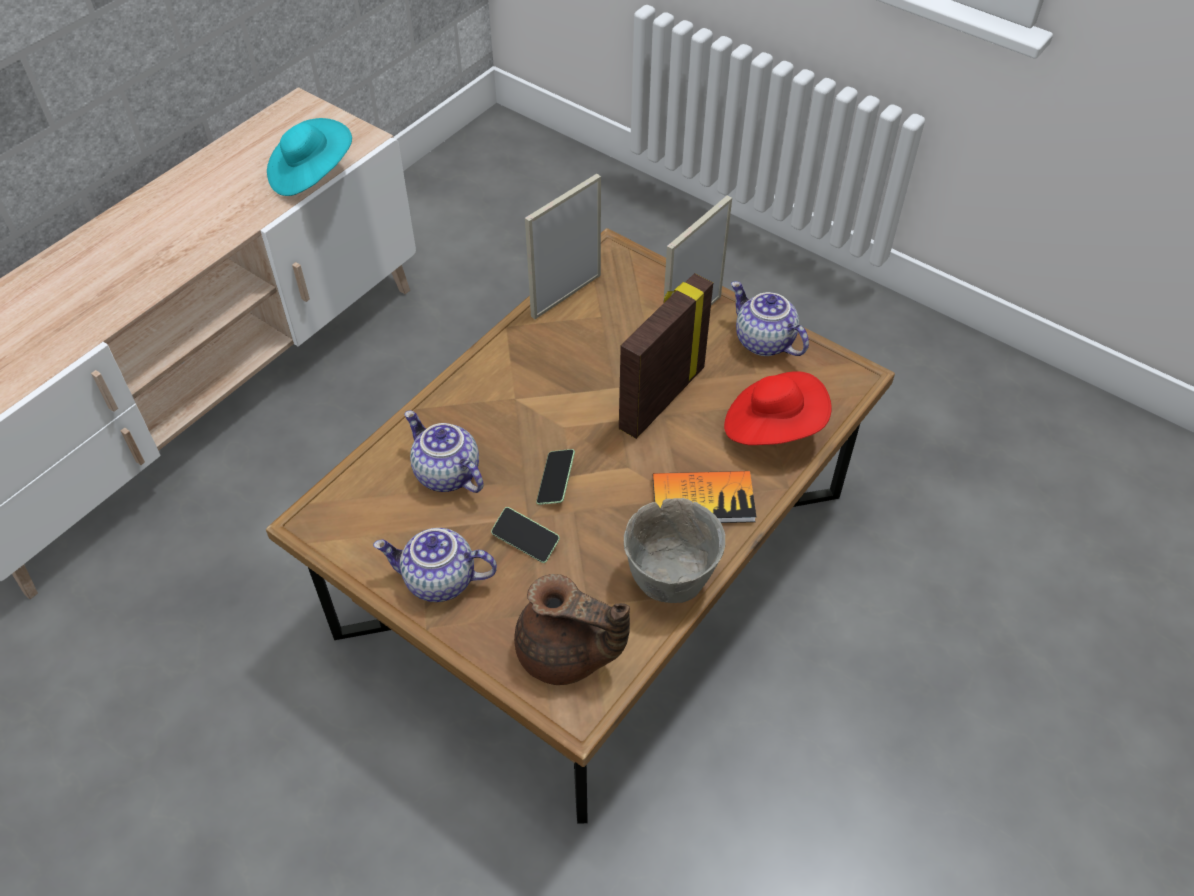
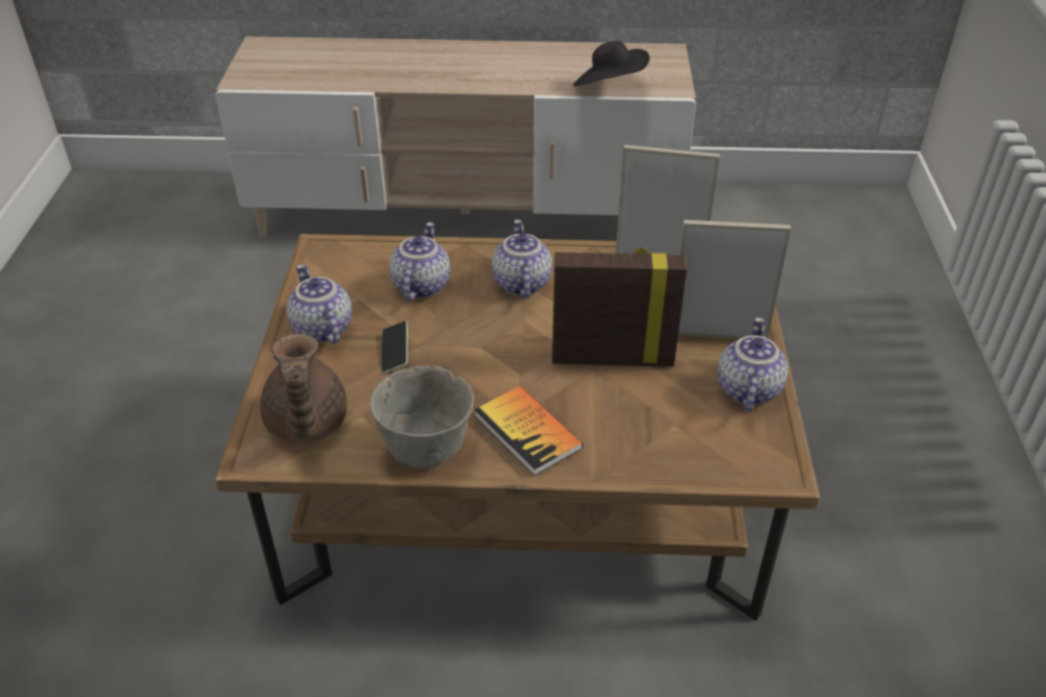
camera: 55 degrees right, 10 degrees down
(311, 175) = (609, 87): turquoise hat -> black hat
(510, 402) = (520, 283): none -> teapot
(556, 482) = (465, 342): phone -> none
(773, 427) = (655, 440): red hat -> none

